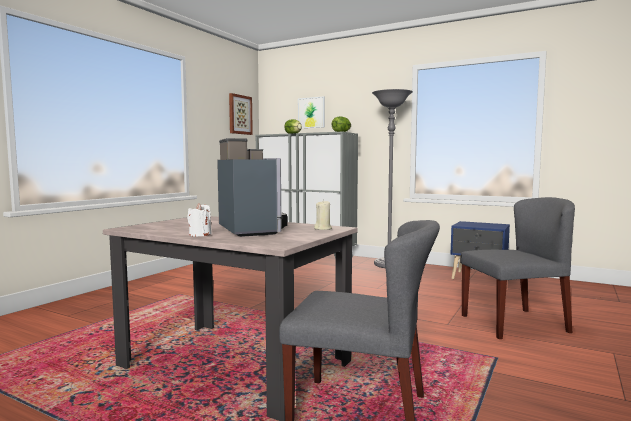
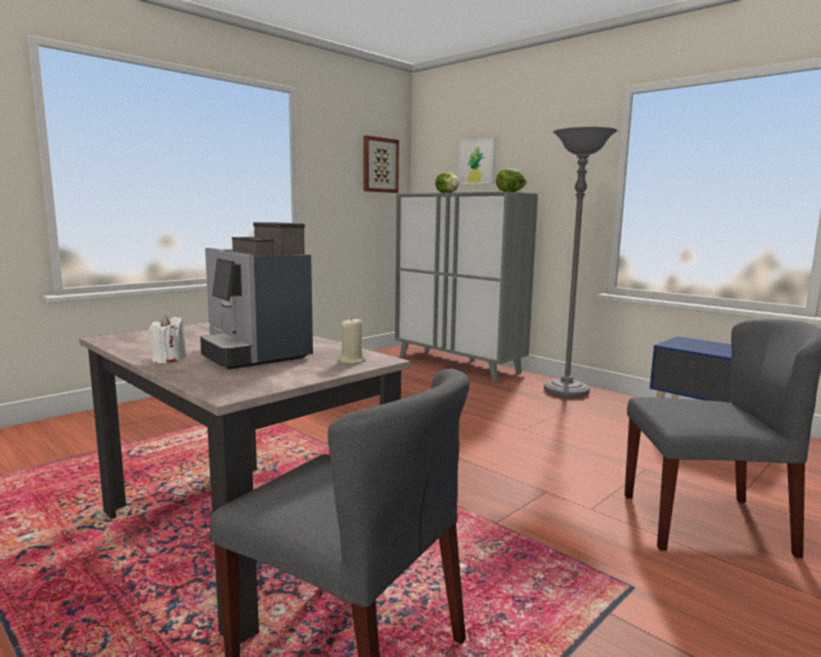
camera: 15 degrees right, 5 degrees up
(252, 229) = (254, 354): coffee machine -> coffee machine turned 150 degrees clockwise

